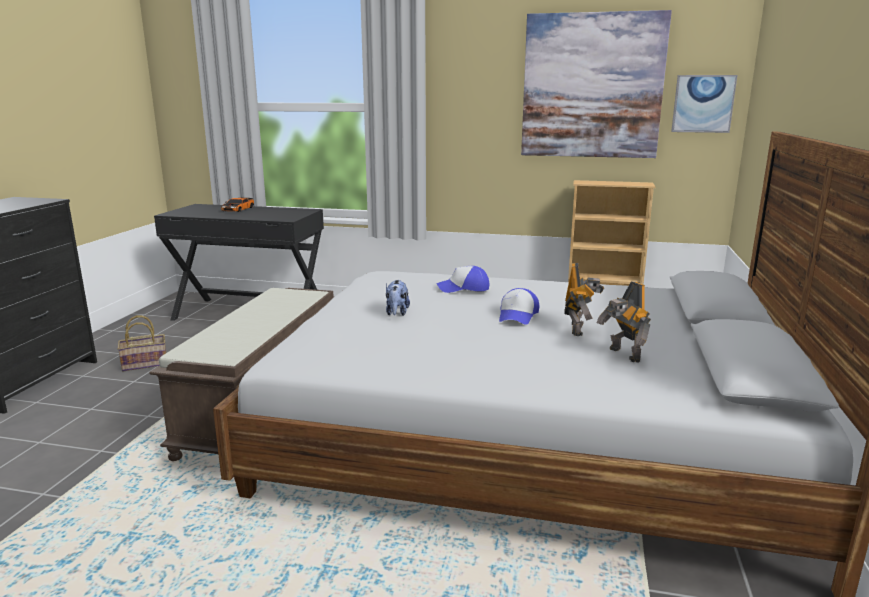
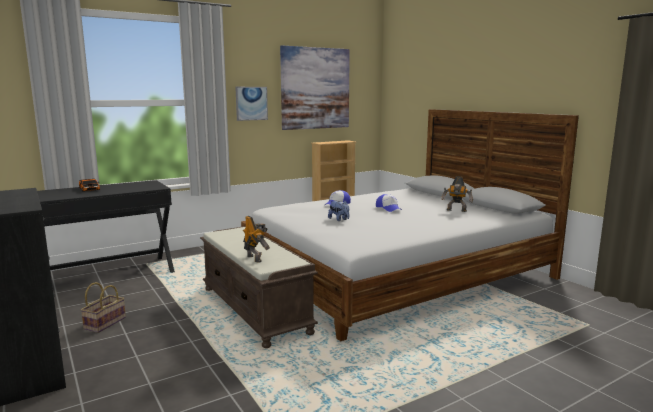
camera: 45 degrees left, 5 degrees down
(579, 329) = (421, 207): toy robot -> toy robot (255, 258)
(703, 104) = (364, 97): picture -> picture (251, 103)

